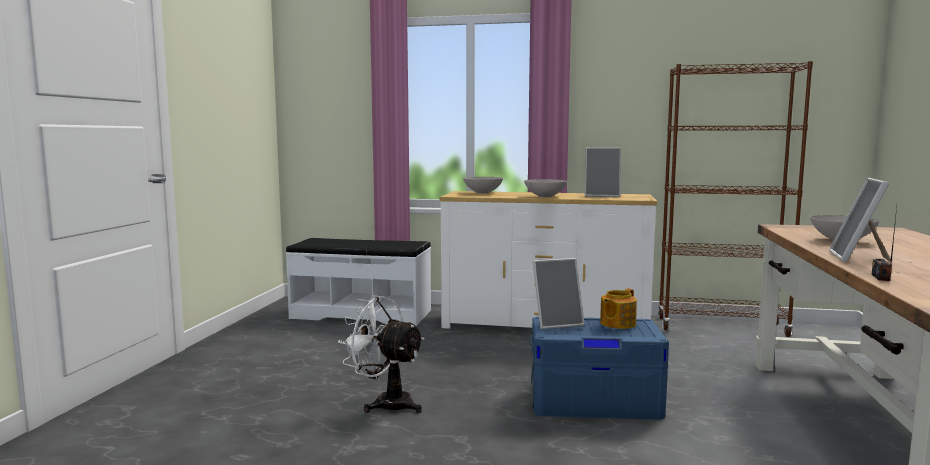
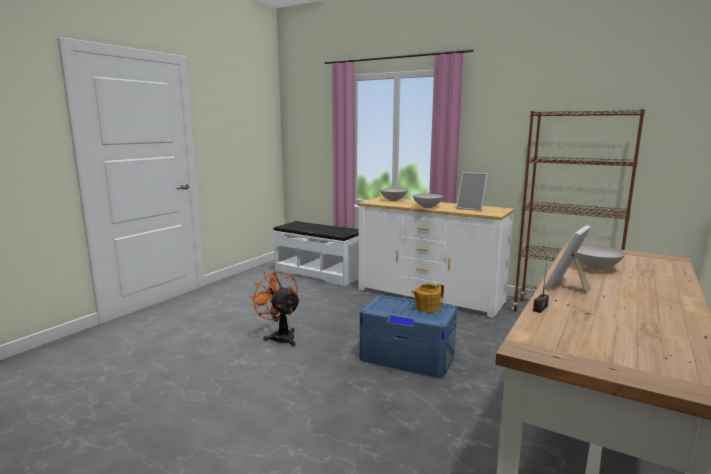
camera: 20 degrees right, 5 degrees up
(386, 402) = (280, 336): white fan -> orange fan
(556, 323) = (386, 301): picture frame -> none

